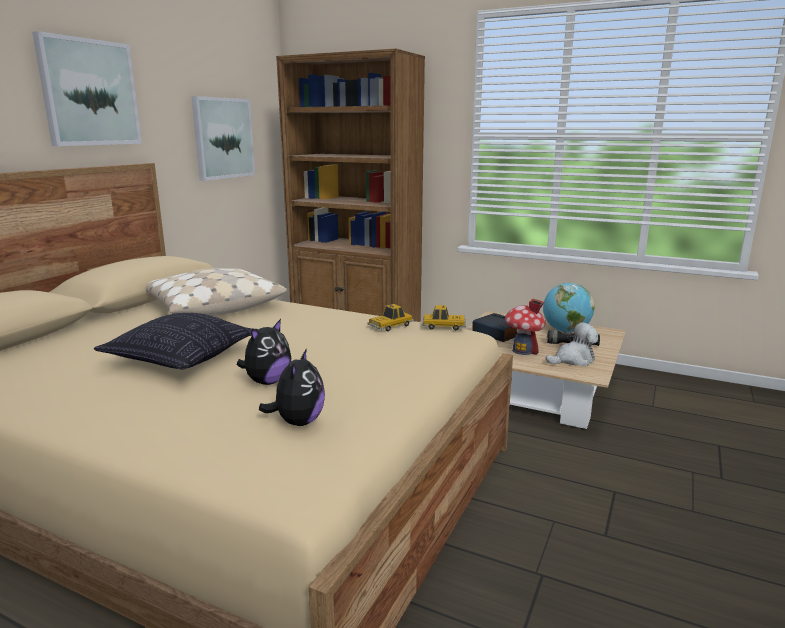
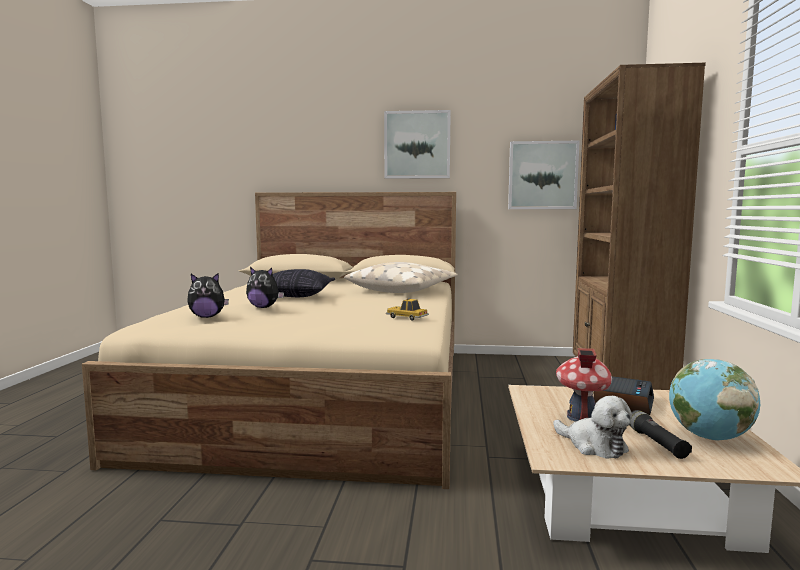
camera: 70 degrees right, 10 degrees down
(444, 326) = (424, 327): toy car -> none

